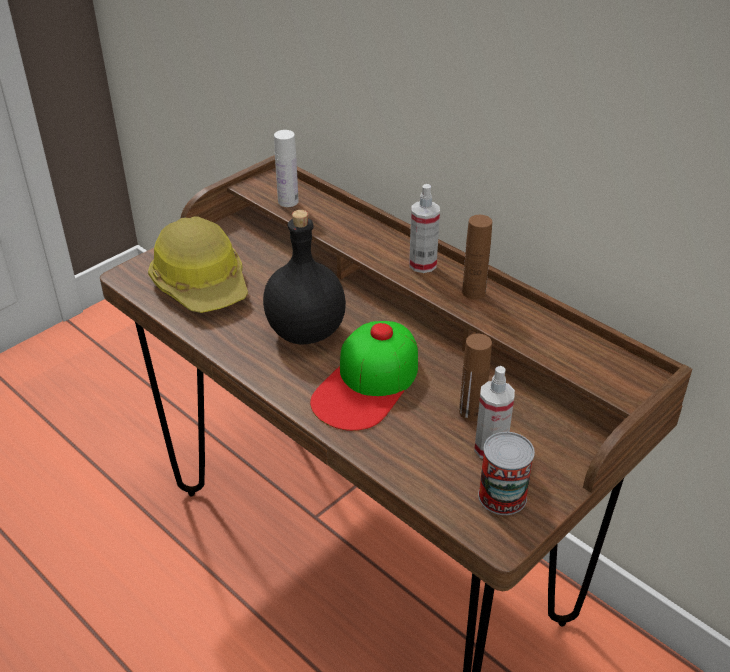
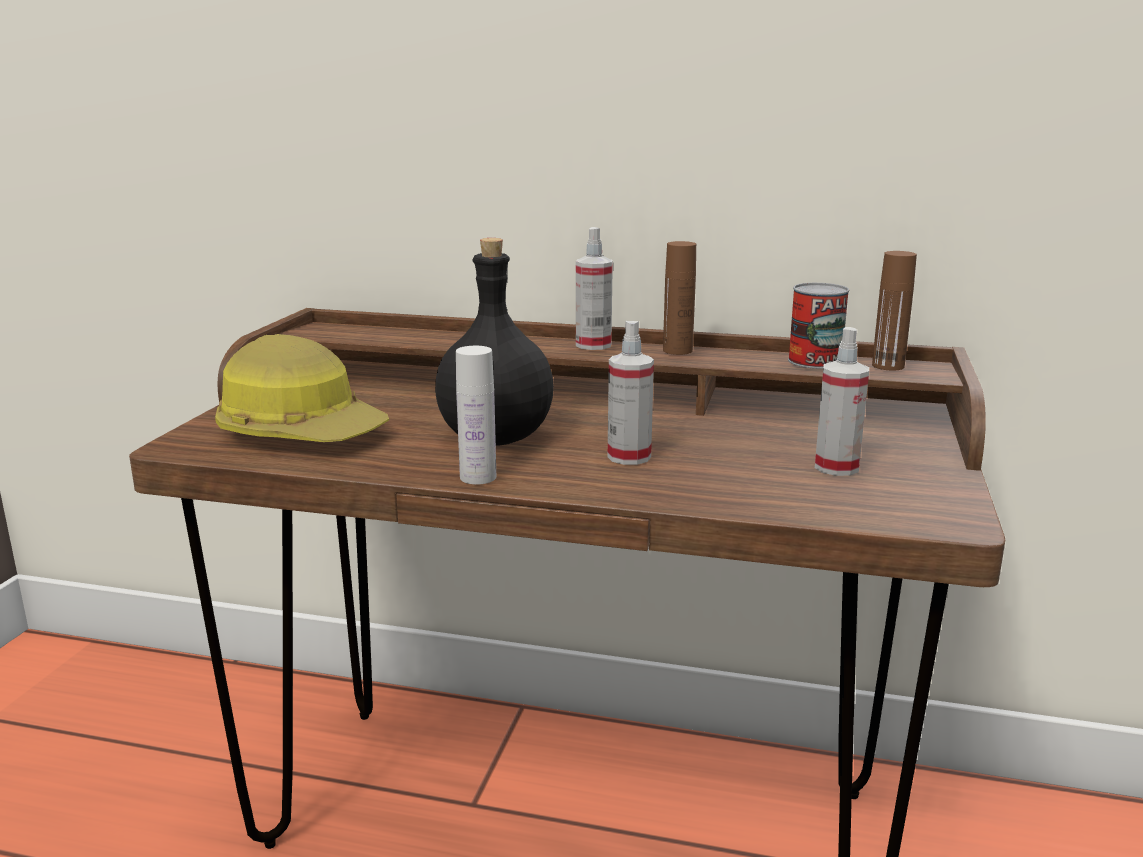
camera: 30 degrees left, 20 degrees down
(288, 201) = (367, 334): white bottle -> white bottle (478, 477)
(367, 384) = (629, 457): cap -> spray bottle
(471, 412) = (775, 449): brown bottle -> brown bottle (888, 366)
(502, 496) = (904, 494): can -> can (815, 361)

